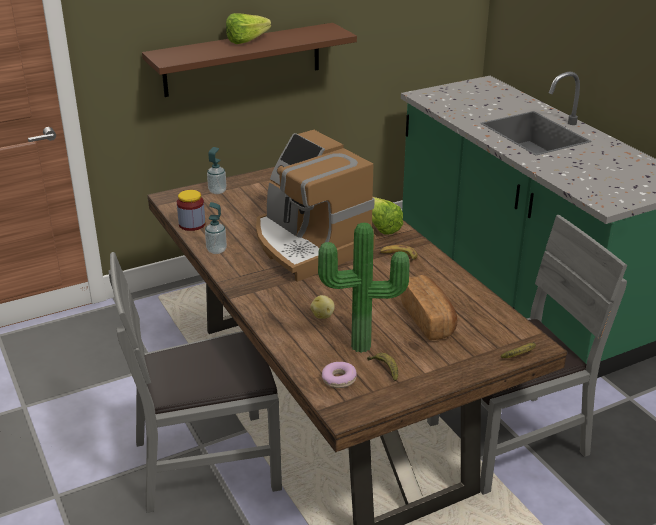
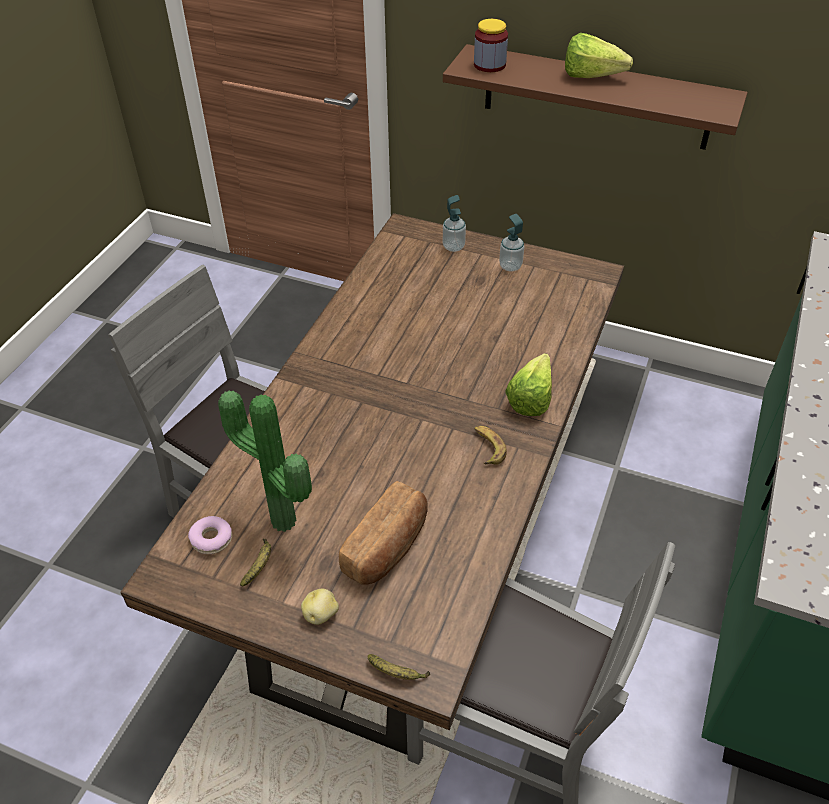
camera: 50 degrees right, 15 degrees up
(192, 224) = (374, 272): jar -> jar (489, 65)
(216, 250) = (347, 315): soap dispenser -> soap dispenser (510, 266)
(308, 245) = (429, 367): coffee machine -> none
(323, 315) = (311, 459): potato -> potato (321, 614)

